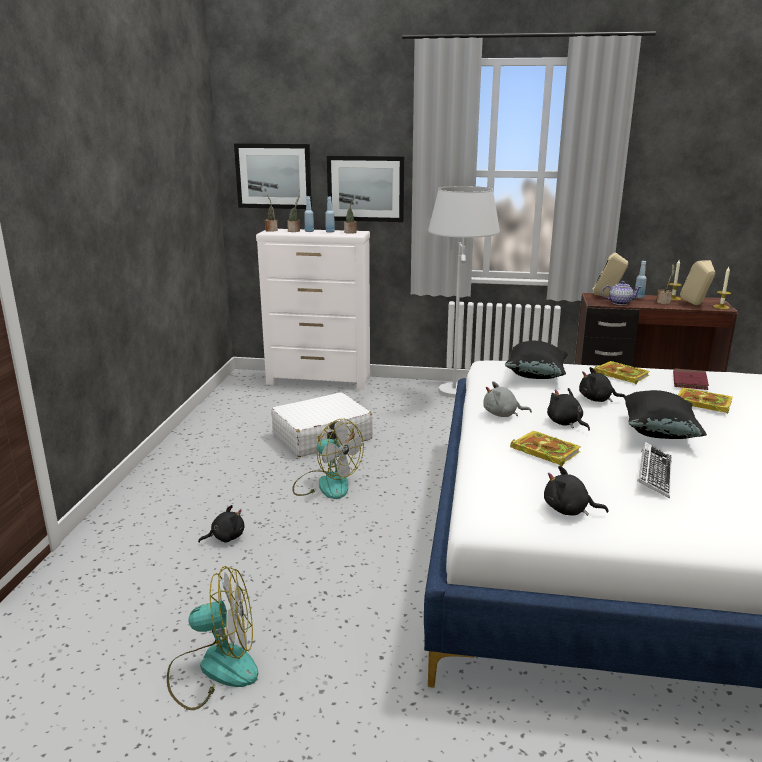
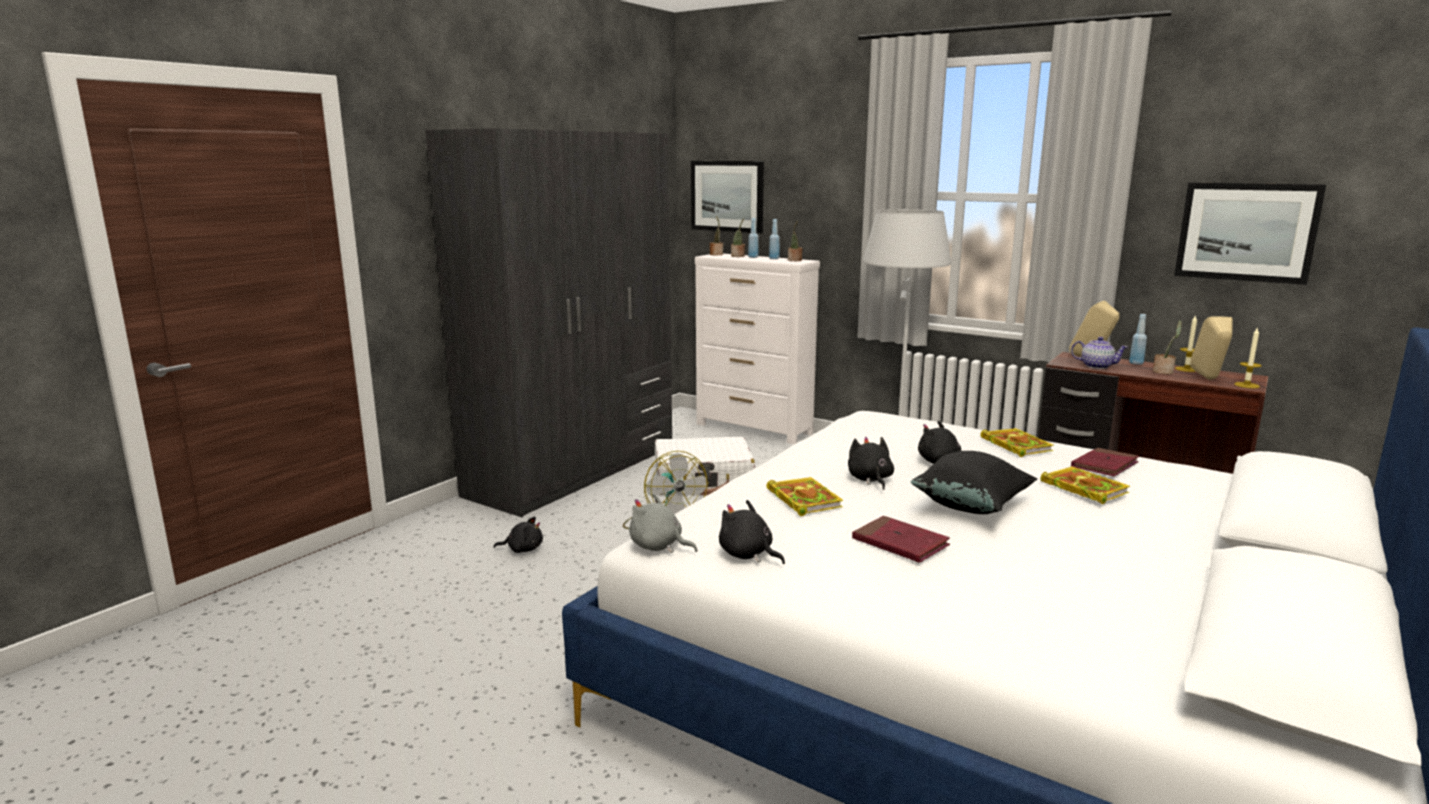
camera: 25 degrees right, 5 degrees down
(198, 449) = (574, 470): none -> grey wardrobe
(214, 668) = (406, 652): fan -> none
(365, 188) = (819, 212): picture -> picture (1246, 232)
(502, 414) = (807, 460): grey plush toy -> grey plush toy (658, 546)
(536, 375) = (900, 430): black pillow -> none
(654, 474) = (900, 543): keyboard -> red book

